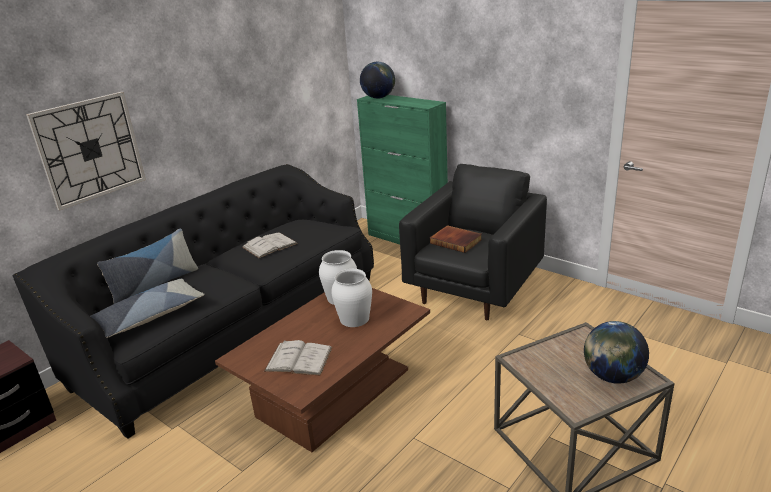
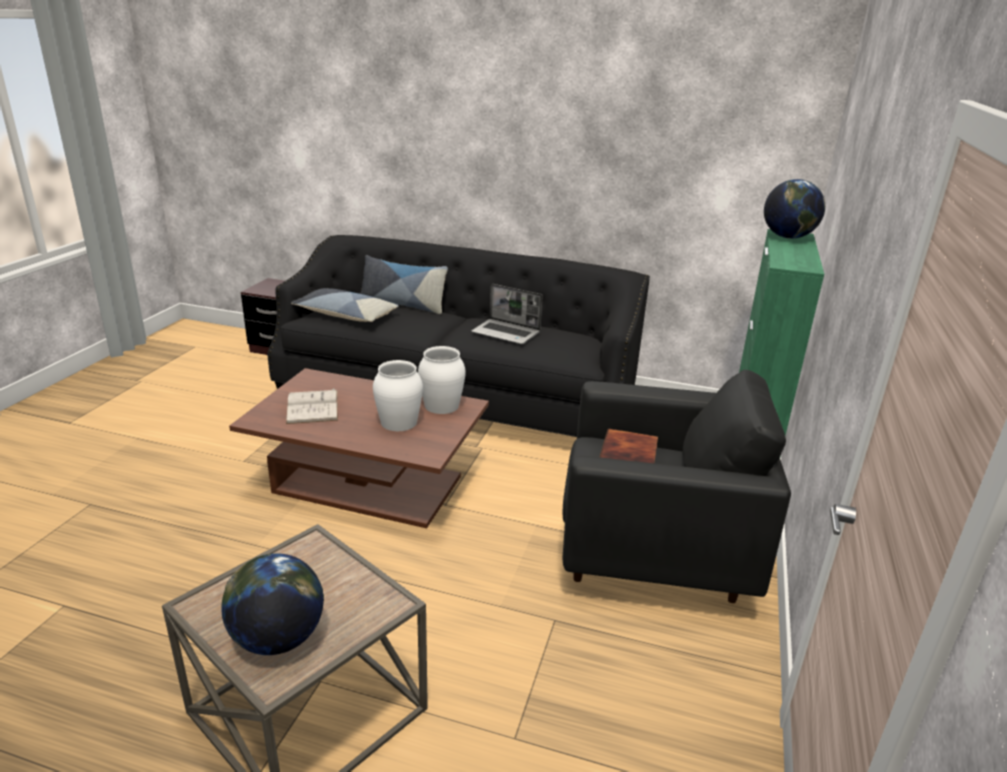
camera: 65 degrees right, 0 degrees up
(89, 149) = (421, 158): wall clock -> none
(270, 245) = (507, 333): white book -> laptop

